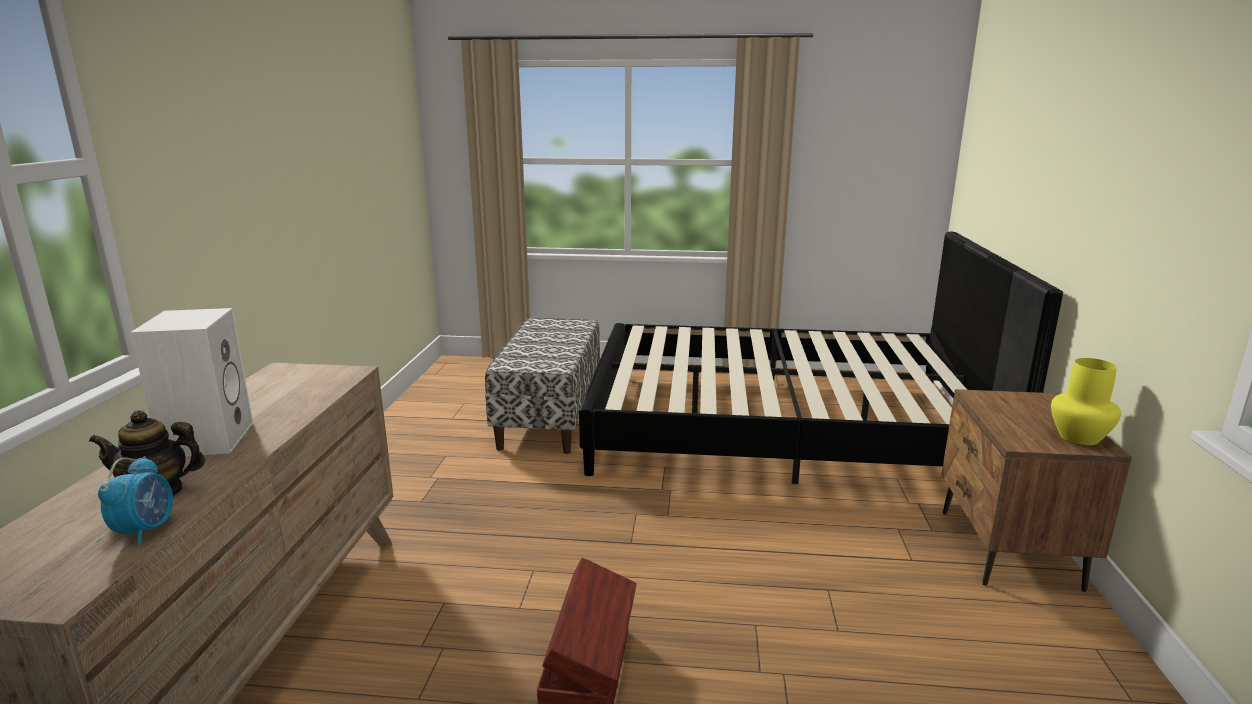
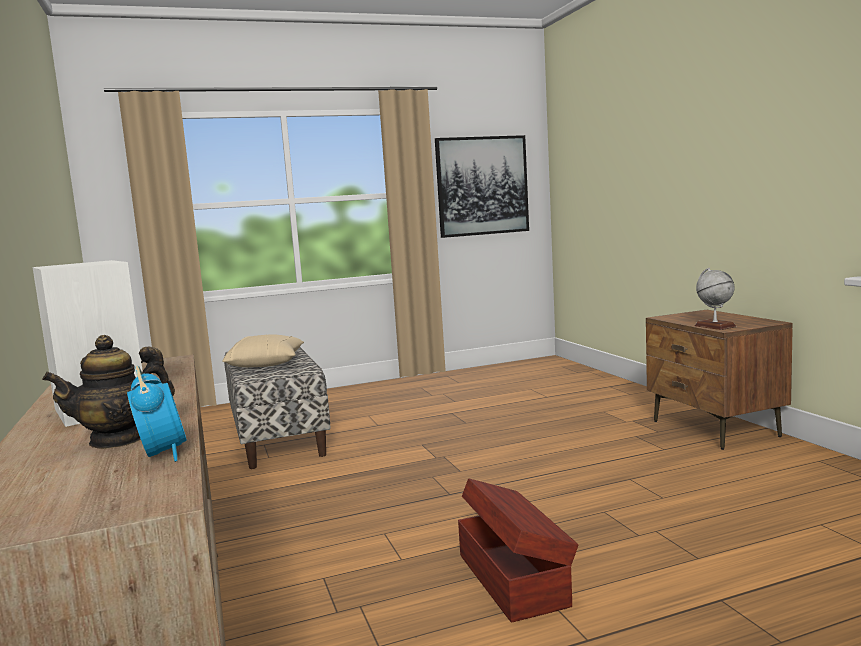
camera: 25 degrees left, 10 degrees down
(539, 347) = (266, 364): none -> beige pillow
(781, 427) = (487, 402): black bed -> none
(860, 158) = (482, 186): none -> picture
(1013, 433) = (714, 326): none -> globe
(1079, 437) = (752, 321): yellow vase -> none

